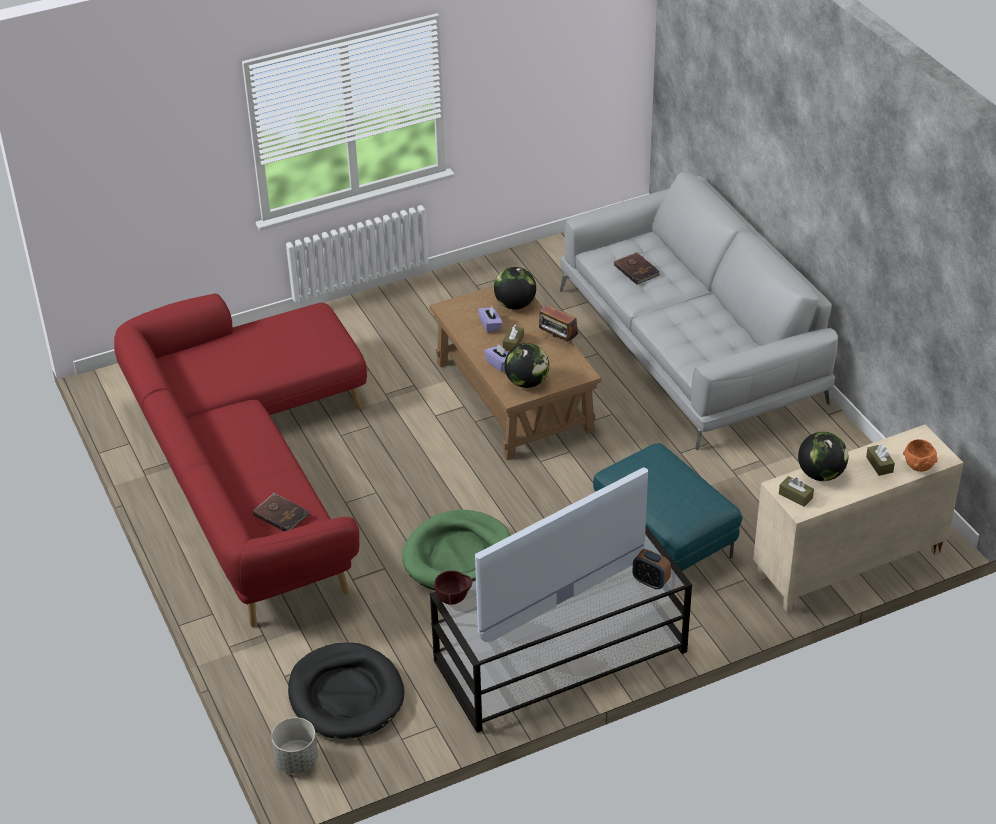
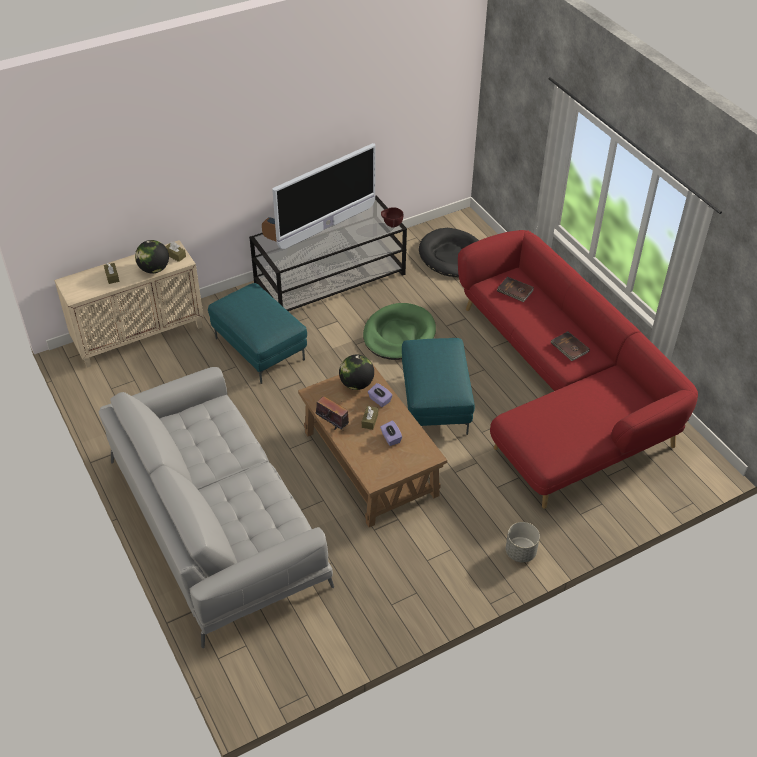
camera: 175 degrees right, 5 degrees up
(297, 760) = (471, 227): grey planter -> grey planter (520, 552)
(421, 459) = (436, 404): none -> turquoise ottoman
(515, 305) = (371, 461): globe -> none
(637, 270) = (259, 508): brown book -> brown book (569, 347)
(918, 465) = (86, 276): orange bowl -> none

